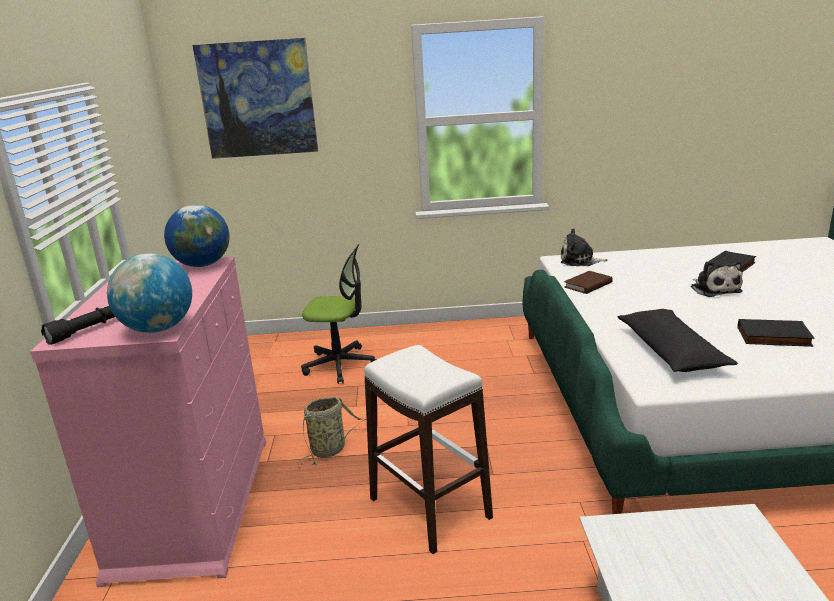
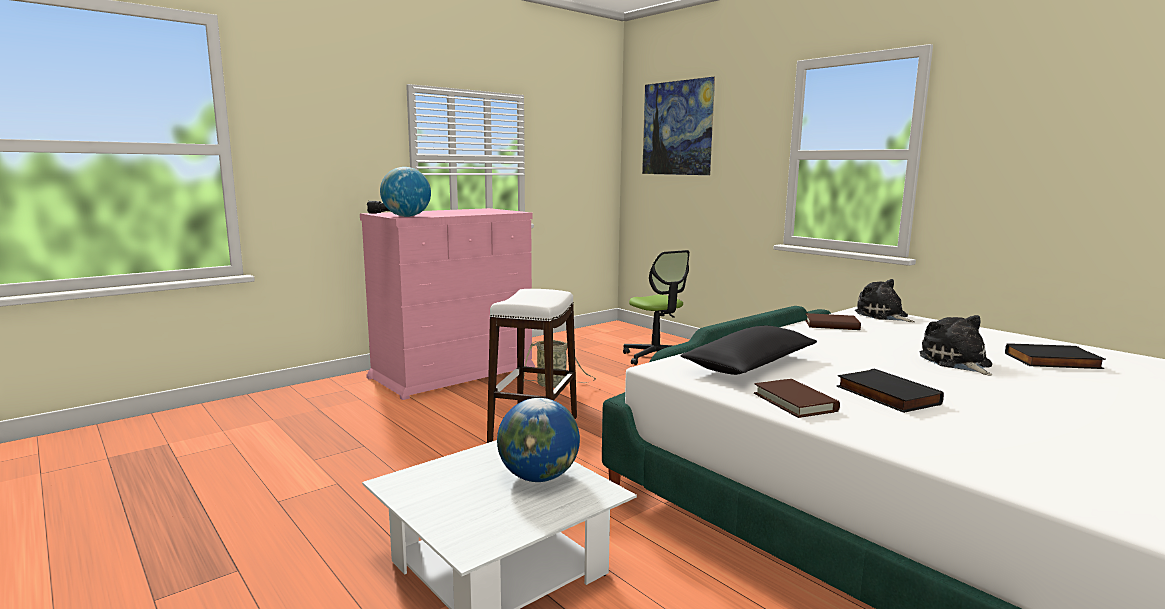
camera: 50 degrees right, 10 degrees down
(203, 265) = (508, 211): globe -> globe (539, 477)
(714, 289) = (956, 362): plush toy -> plush toy turned 135 degrees clockwise
(773, 371) = (795, 402): none -> brown book

